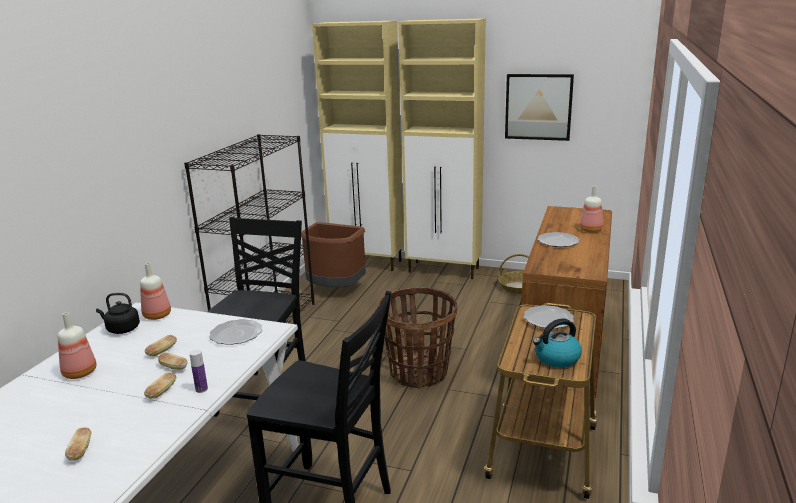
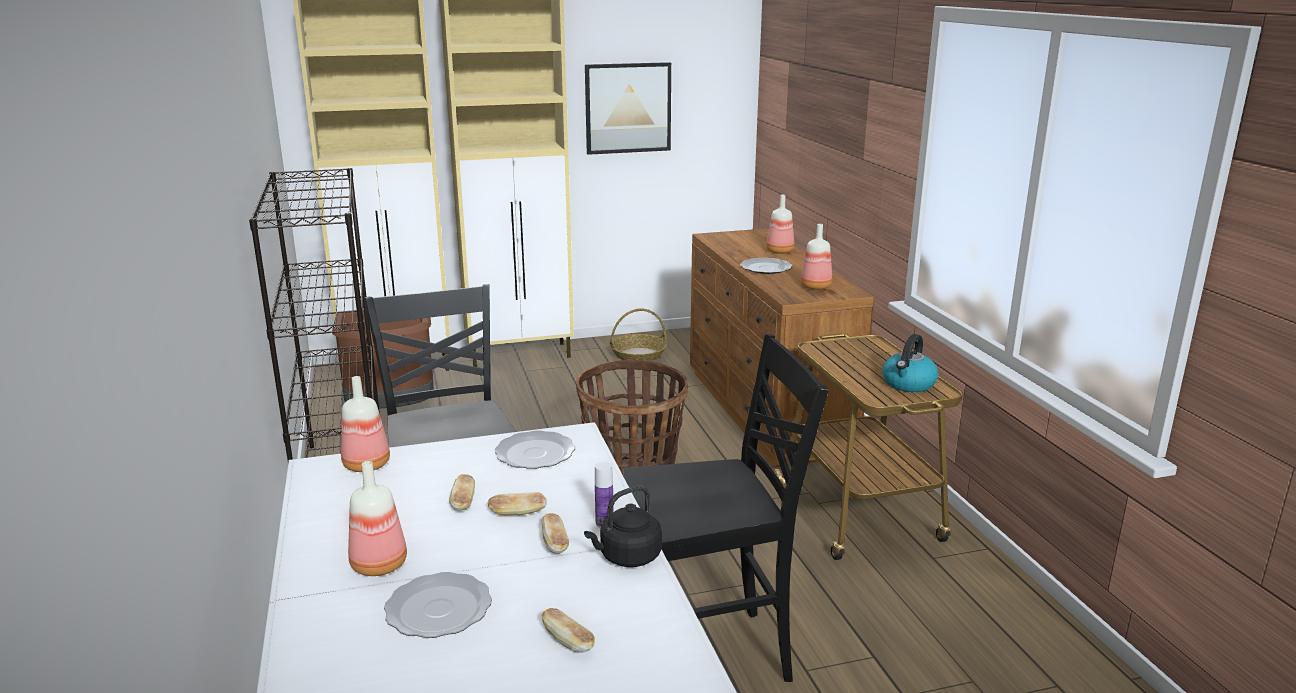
camera: 35 degrees left, 0 degrees up
(121, 329) = (339, 496): black kettle -> black kettle (627, 557)
(547, 319) = (846, 350): plate -> plate (437, 609)
(571, 263) = (814, 286): none -> bottle

